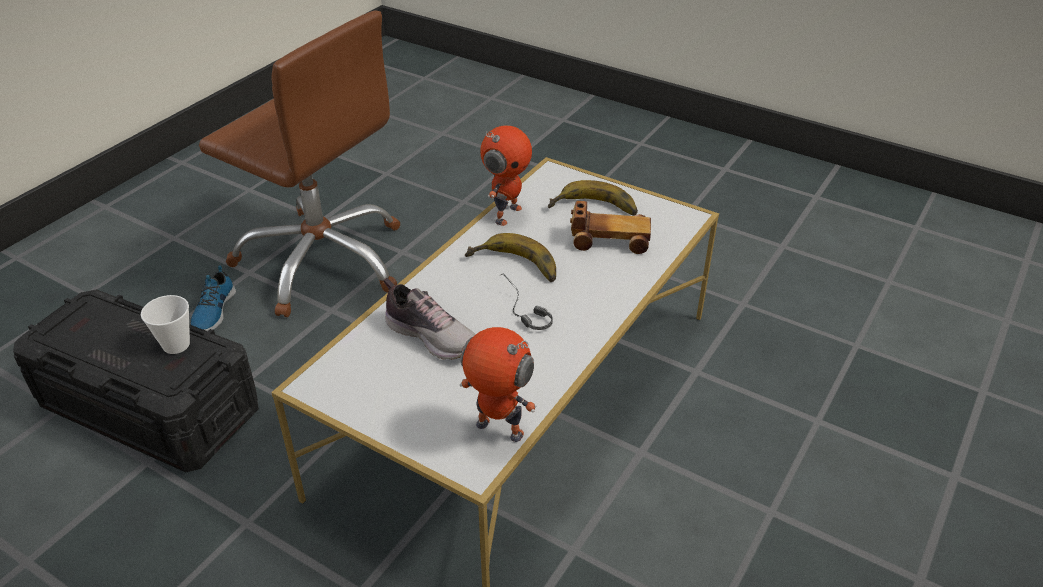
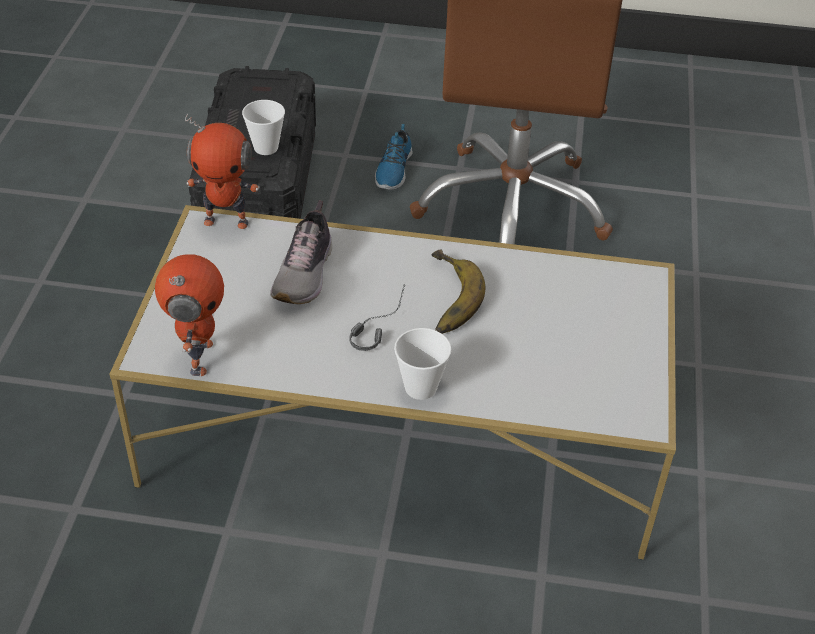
camera: 65 degrees right, 5 degrees up
(212, 311) = (393, 169): shoe -> shoe turned 60 degrees counterclockwise
(506, 214) = (534, 265): toy robot -> toy robot (227, 221)
(593, 210) = (594, 332): banana -> none
(606, 307) = (420, 387): none -> cup
(609, 239) = (545, 360): toy car -> none

